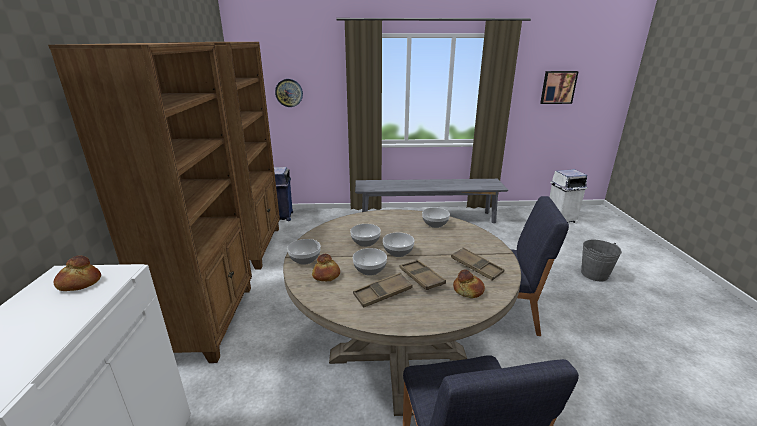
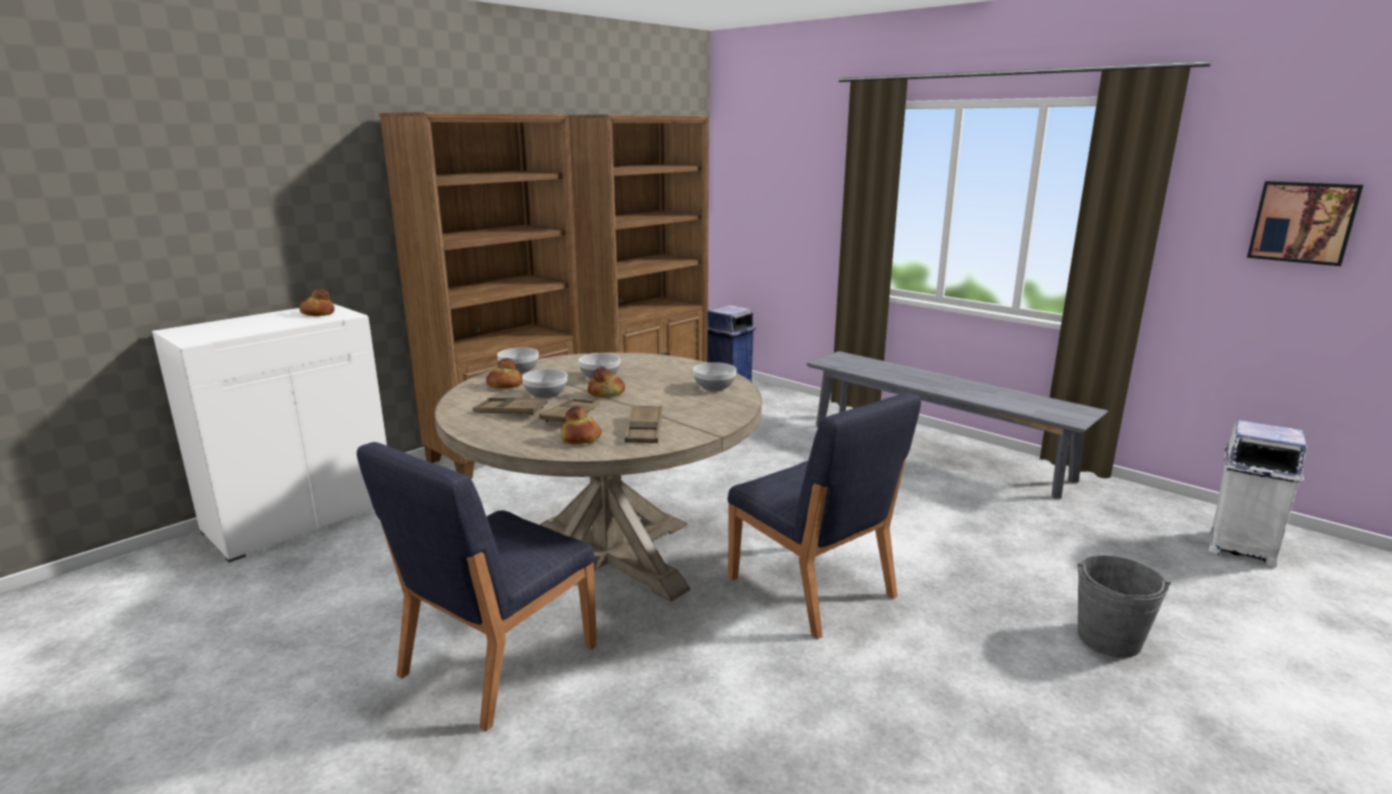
camera: 45 degrees right, 5 degrees down
(289, 93) = (773, 194): wall clock -> none
(398, 252) = (607, 393): bowl -> bread

